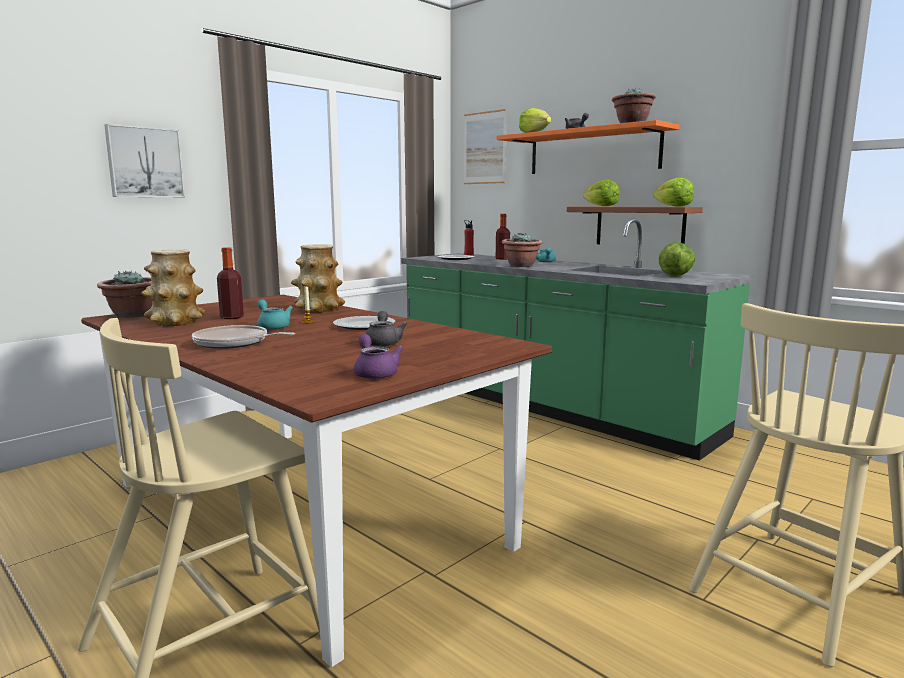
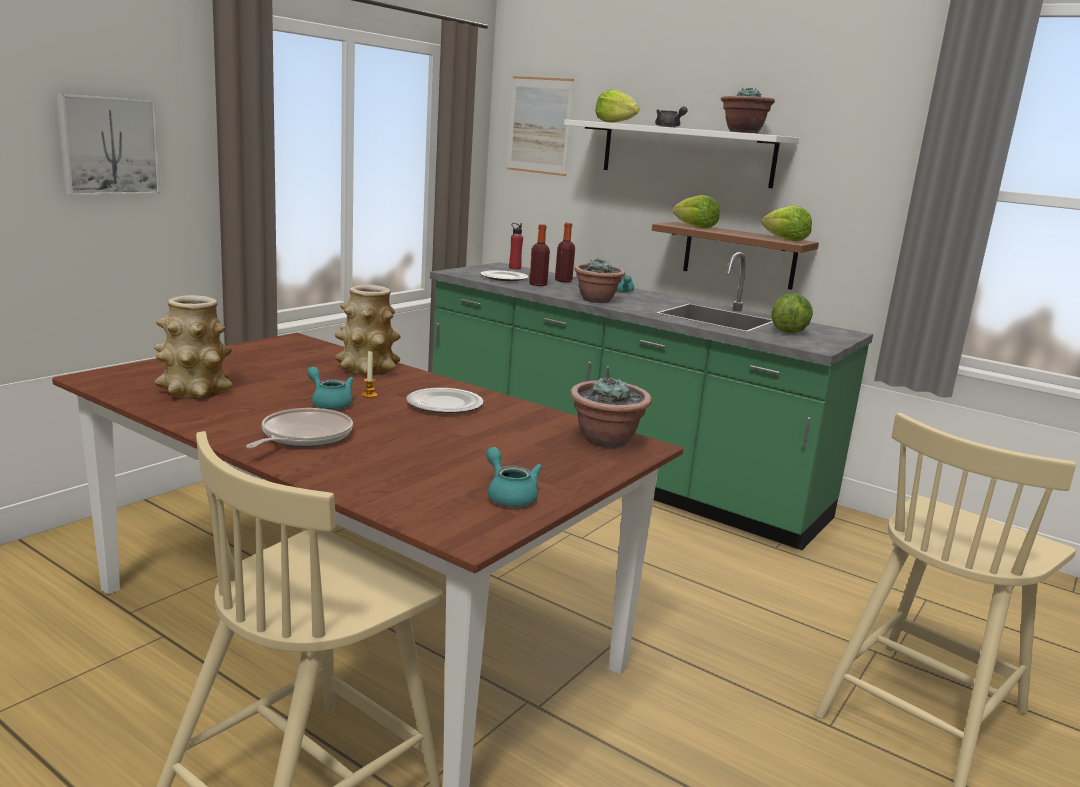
camera: 10 degrees left, 5 degrees up
(132, 315) = (122, 374): potted plant -> potted plant (606, 441)
(232, 317) = (263, 382): bottle -> bottle (538, 284)
(234, 343) = (303, 436): frying pan -> frying pan turned 105 degrees clockwise
(375, 373) = (509, 496): purple teapot -> turquoise teapot
(383, 342) = (487, 439): grey teapot -> none
(592, 152) = (686, 154): orange shelf -> white shelf

